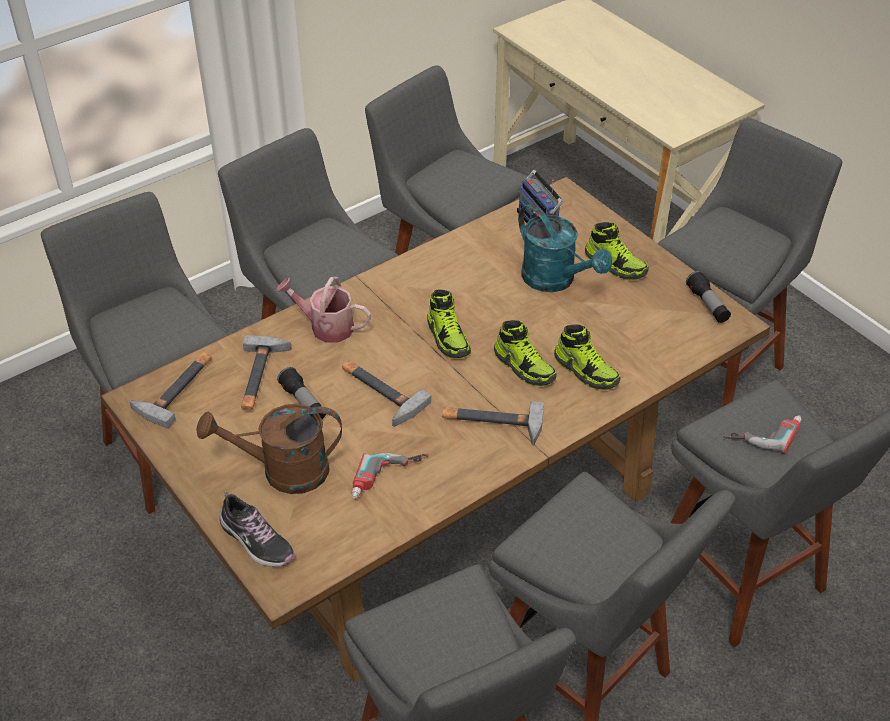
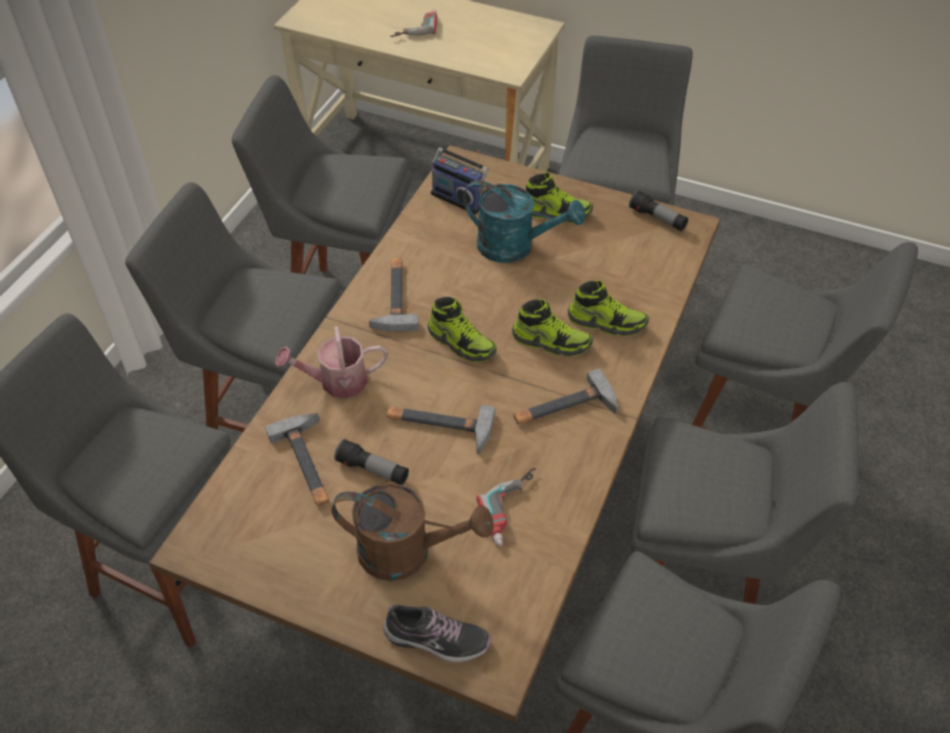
camera: 30 degrees left, 5 degrees up
(177, 388) = (229, 516): hammer -> hammer (394, 296)
(283, 471) = (407, 552): brown watering can -> brown watering can turned 135 degrees counterclockwise
(763, 431) = (772, 314): power drill -> power drill (414, 27)

